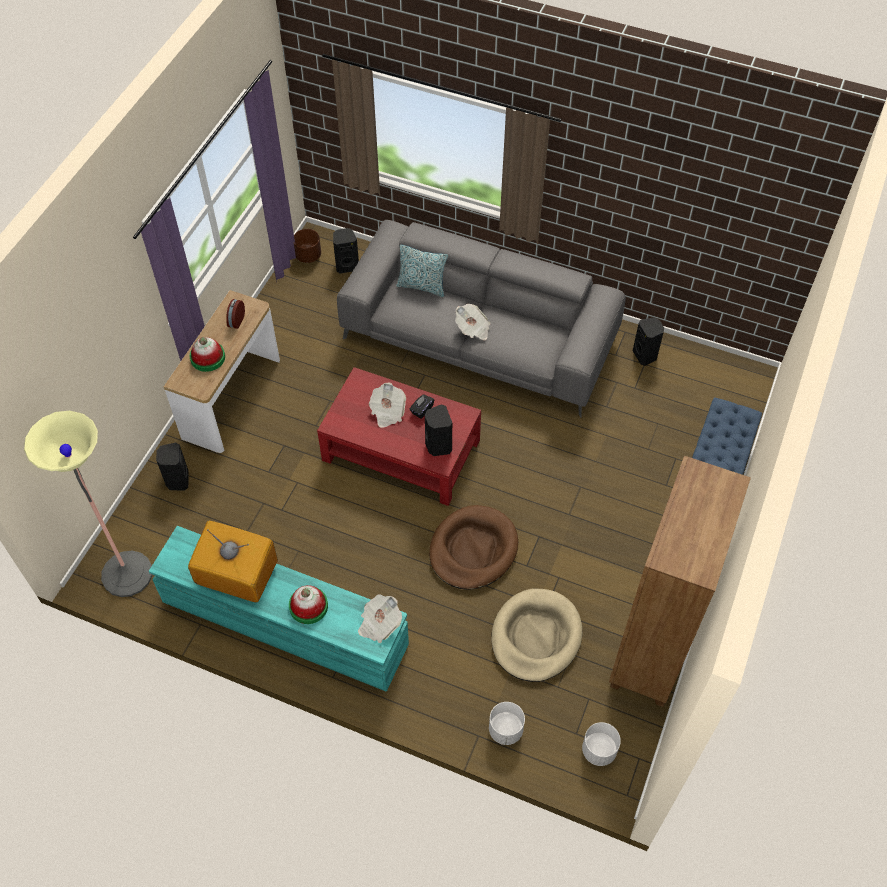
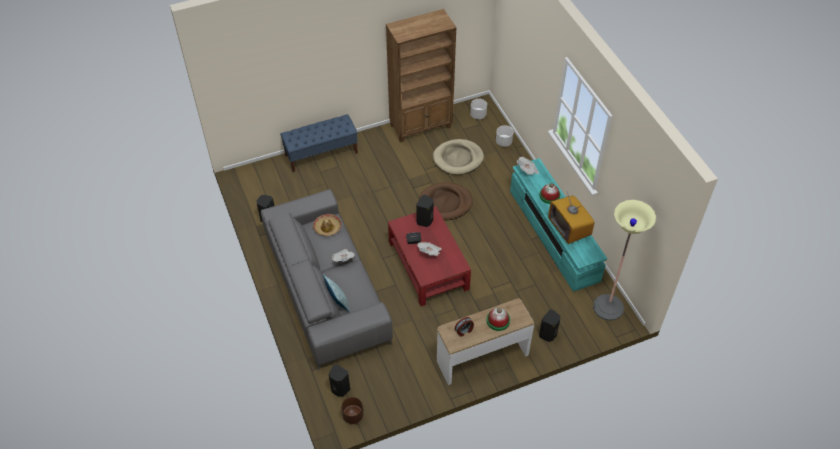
camera: 135 degrees left, 5 degrees down
(537, 347) = (327, 227): none -> hat

